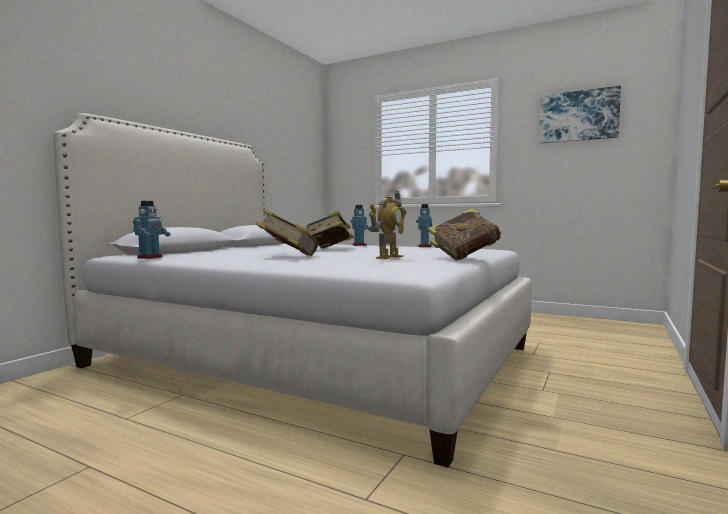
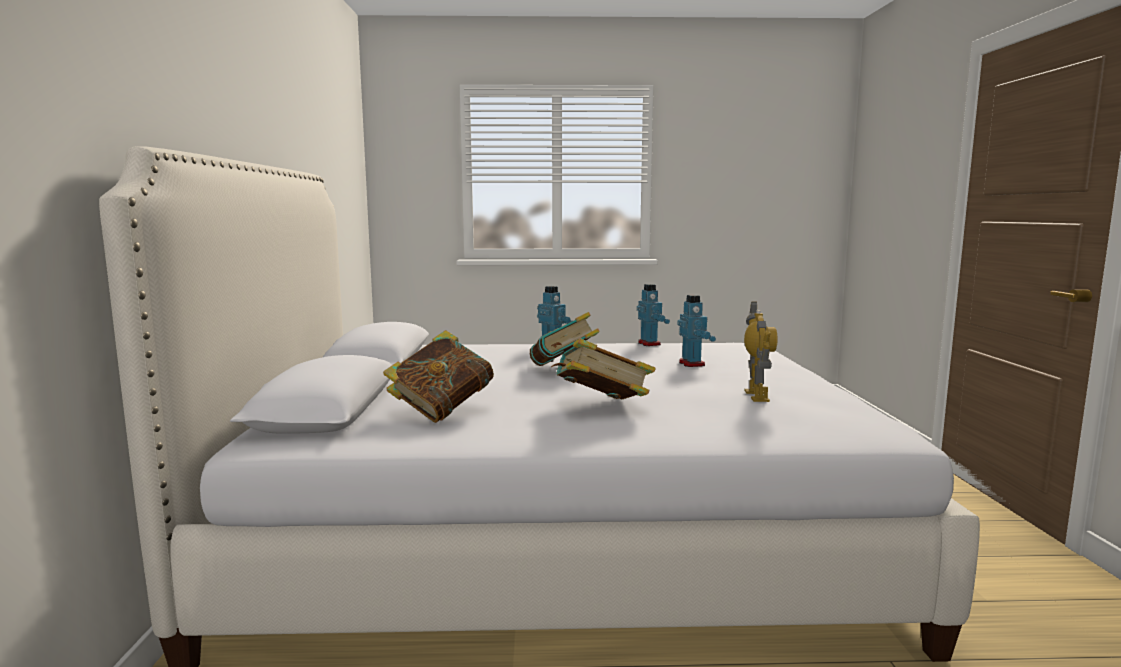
camera: 30 degrees left, 5 degrees up
(150, 257) = (382, 444): toy robot -> toy robot (692, 364)
(464, 258) = (813, 381): book -> book (442, 411)
(578, 116) = (752, 150): picture -> none

